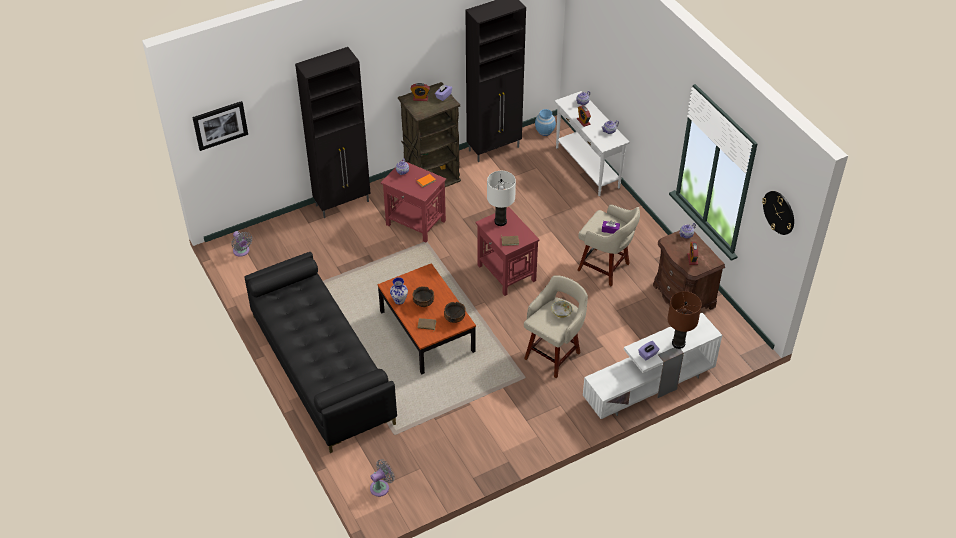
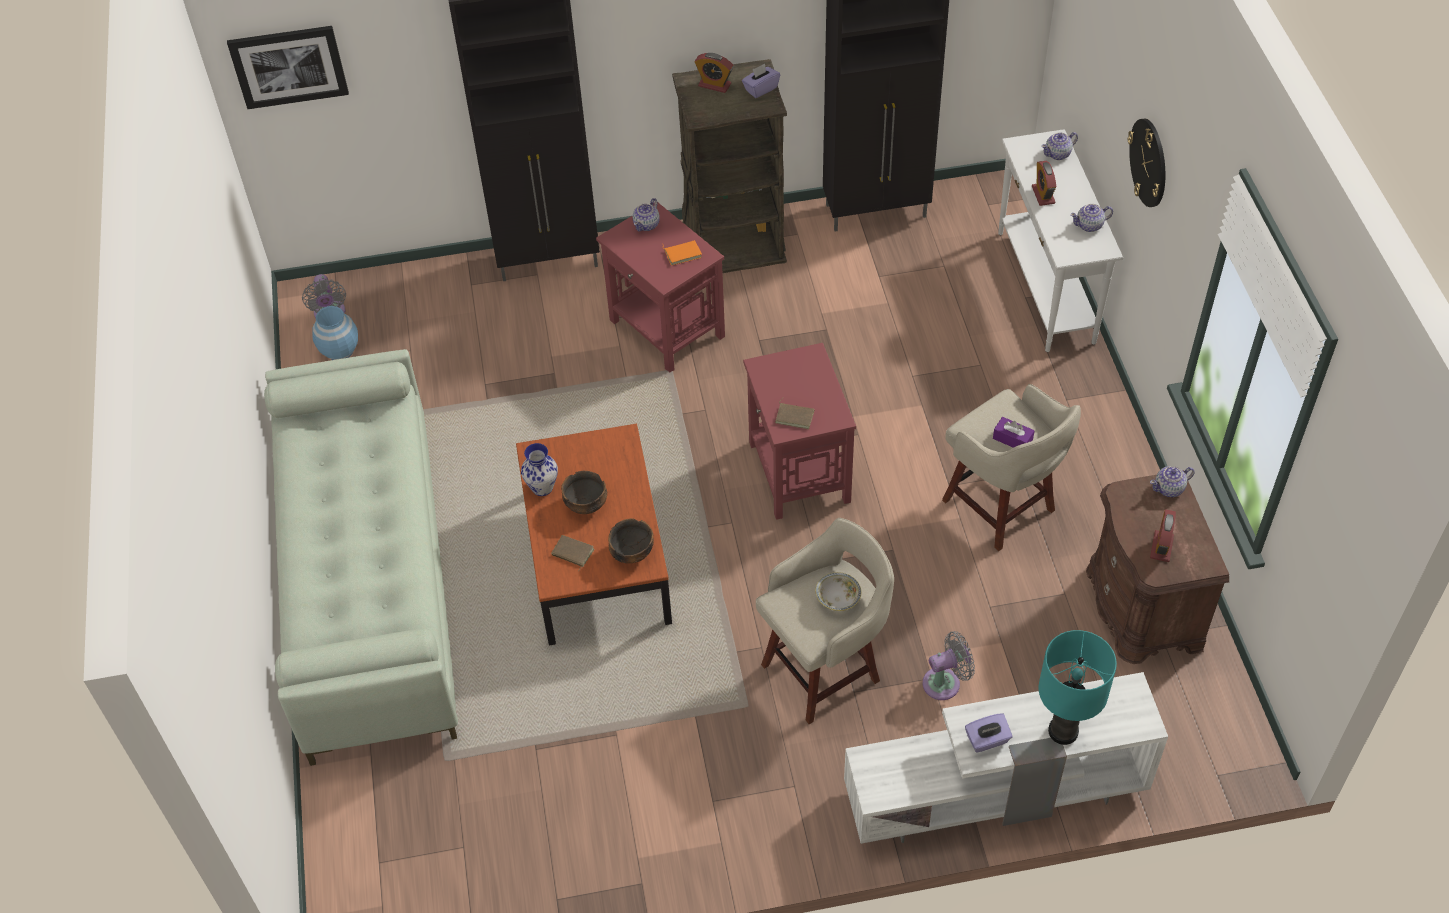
camera: 20 degrees right, 5 degrees up
(321, 368) = (370, 583): black sofa -> white sofa
(381, 487) = (374, 866): grey fan -> grey fan (945, 682)
(500, 221) = (792, 370): white table lamp -> none
(544, 131) = (989, 195): blue vase -> blue vase (339, 350)
(678, 343) = (1062, 731): brown table lamp -> turquoise table lamp
(779, 212) = (1352, 508): wall clock -> wall clock (1149, 162)

